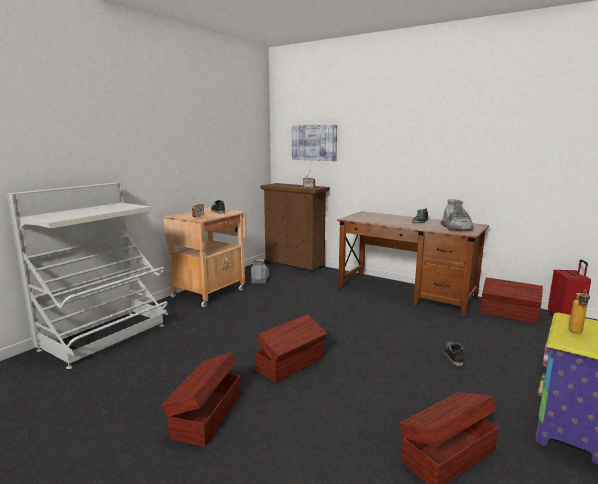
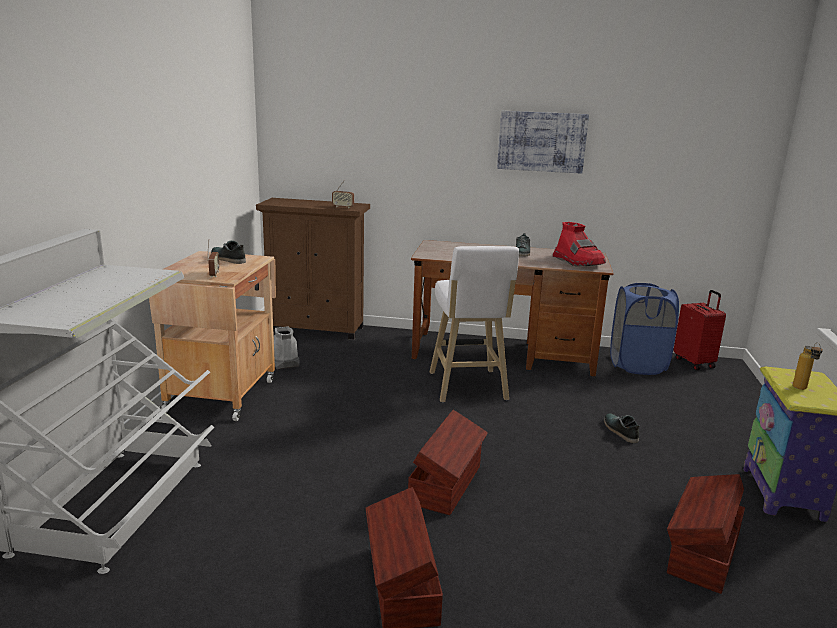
camera: 25 degrees left, 5 degrees up
(314, 142) = (341, 133): picture -> picture (541, 141)
(360, 310) = (468, 388): none -> white stool
(456, 228) = (578, 262): grey boot -> red boot
(509, 314) = (637, 365): brown storage box -> blue laundry basket

